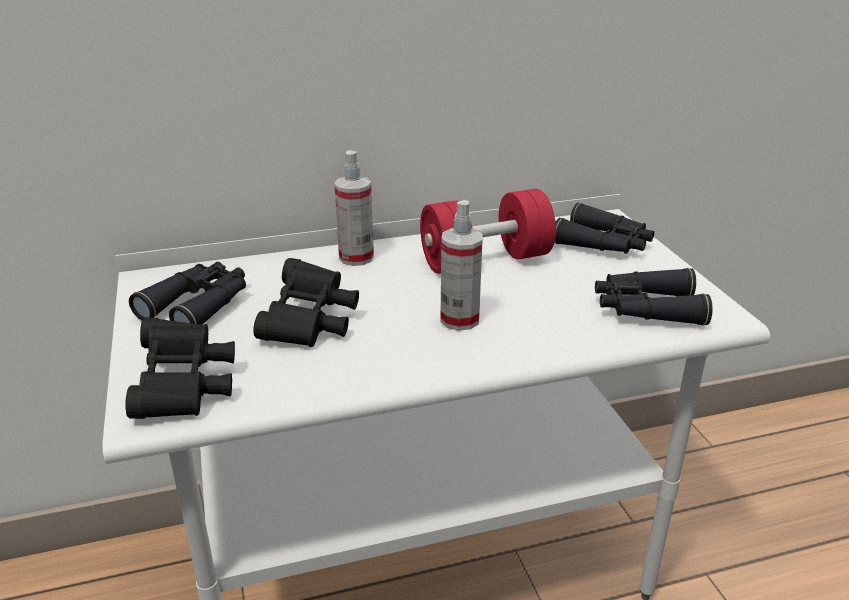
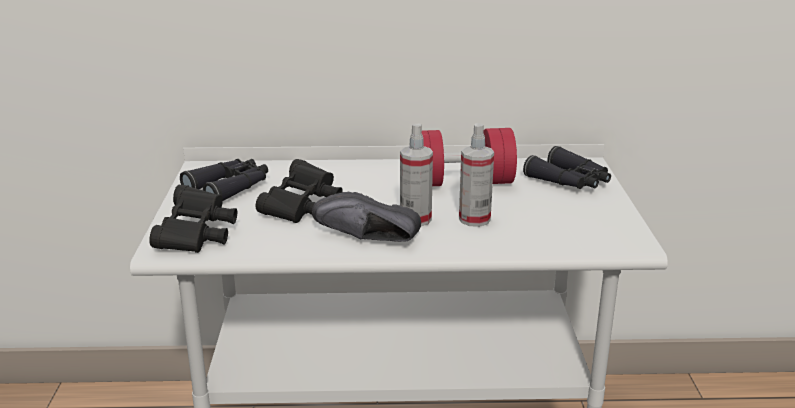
camera: 15 degrees right, 5 degrees down
(356, 257) = (361, 170): spray bottle -> spray bottle (474, 219)
(415, 359) = (366, 240): none -> black shoe
(646, 309) = (571, 230): black binoculars -> none

